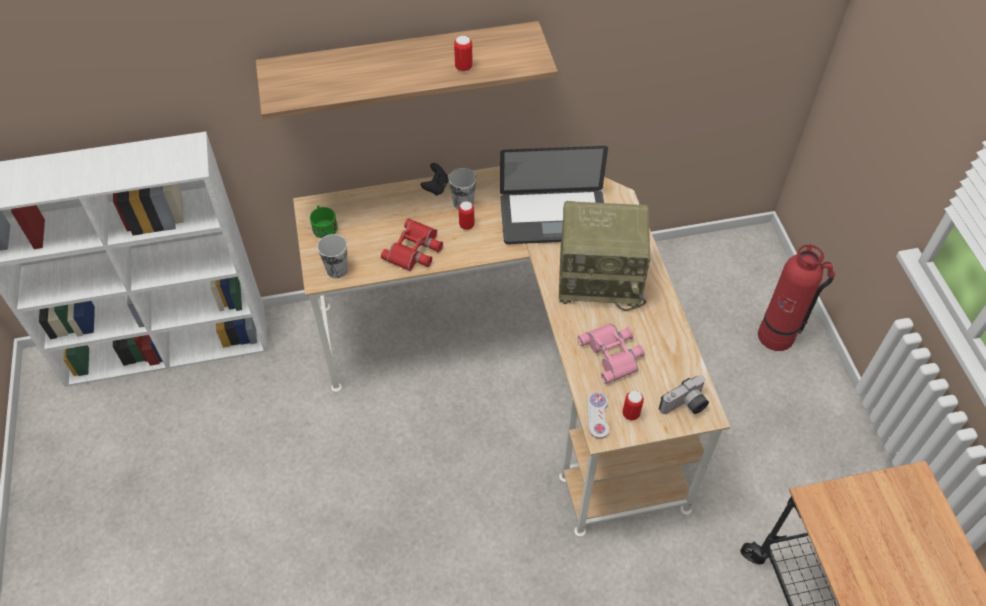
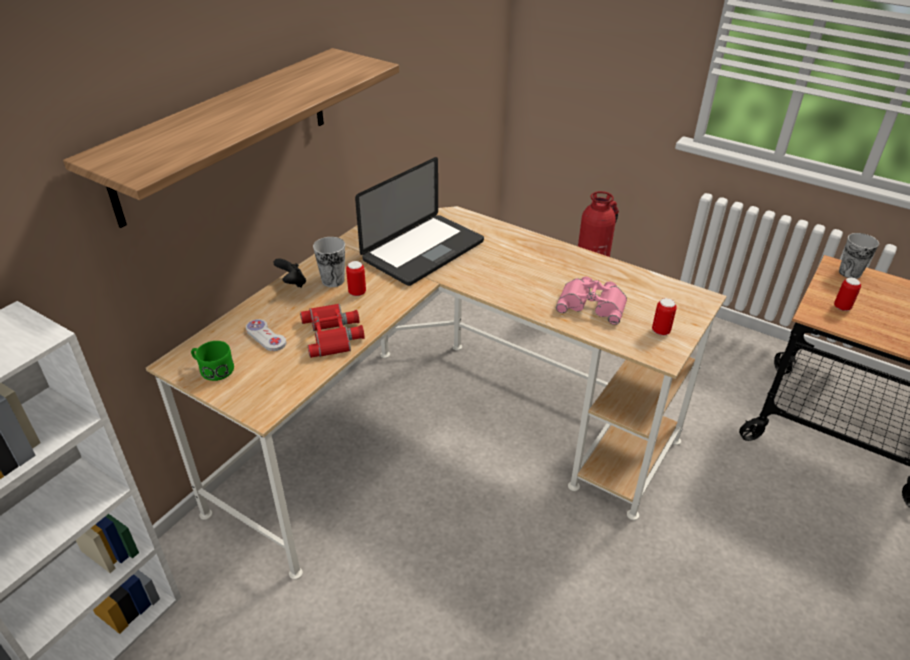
camera: 45 degrees left, 15 degrees down
(337, 270) = (274, 394): cup -> cup (849, 273)
(463, 67) = (313, 88): can -> can (842, 307)
(598, 416) = (643, 348): white game controller -> white game controller (266, 336)
(601, 278) = (513, 266): radio -> none
(685, 406) = (684, 303): camera -> none

